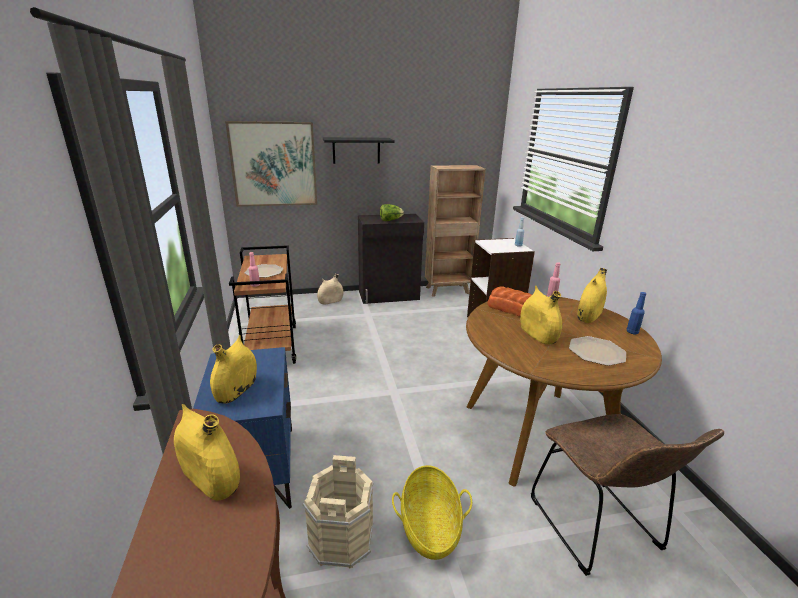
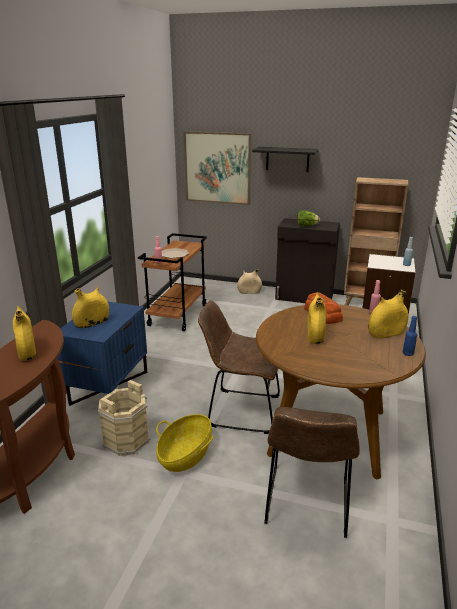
camera: 30 degrees right, 0 degrees up
(438, 441) = (240, 410): none -> brown chair
(596, 352) = (347, 358): plate -> none

